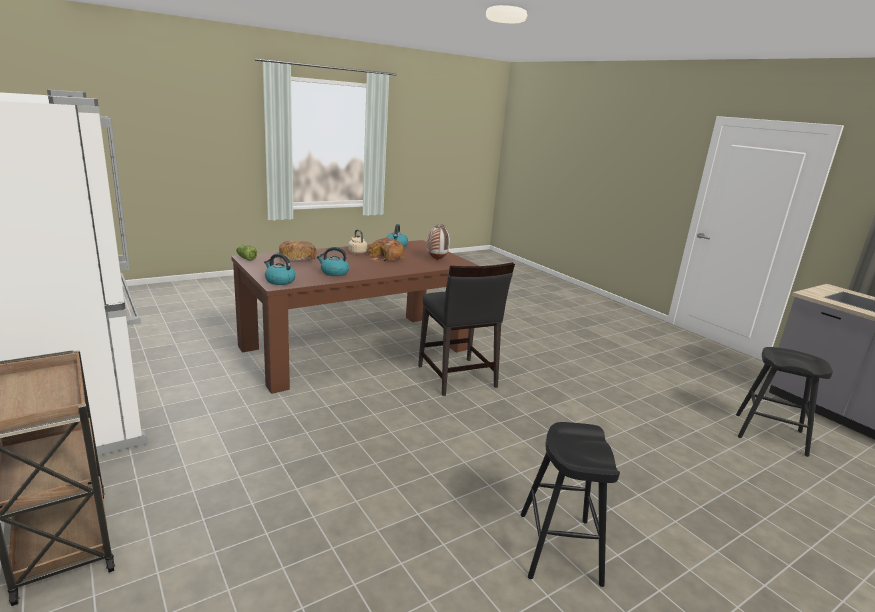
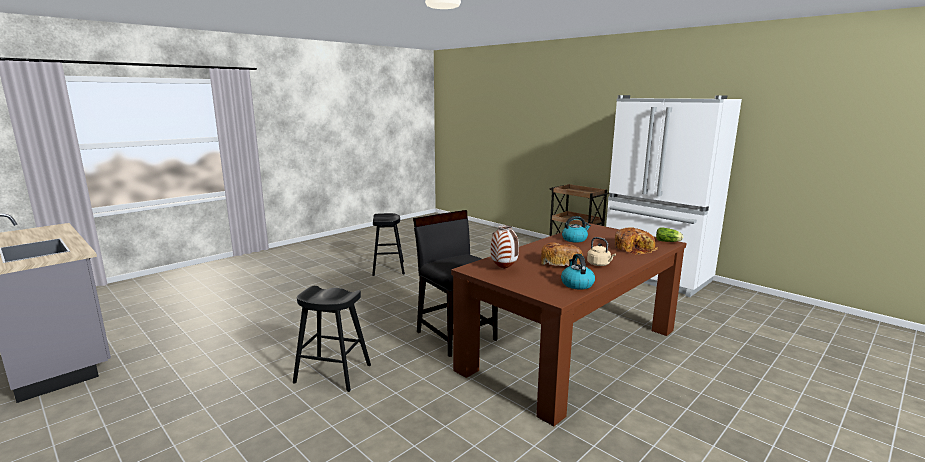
camera: 170 degrees right, 5 degrees down
(279, 281) = (596, 228): kettle -> none
(769, 434) = (186, 329): black stool -> black stool (333, 374)

